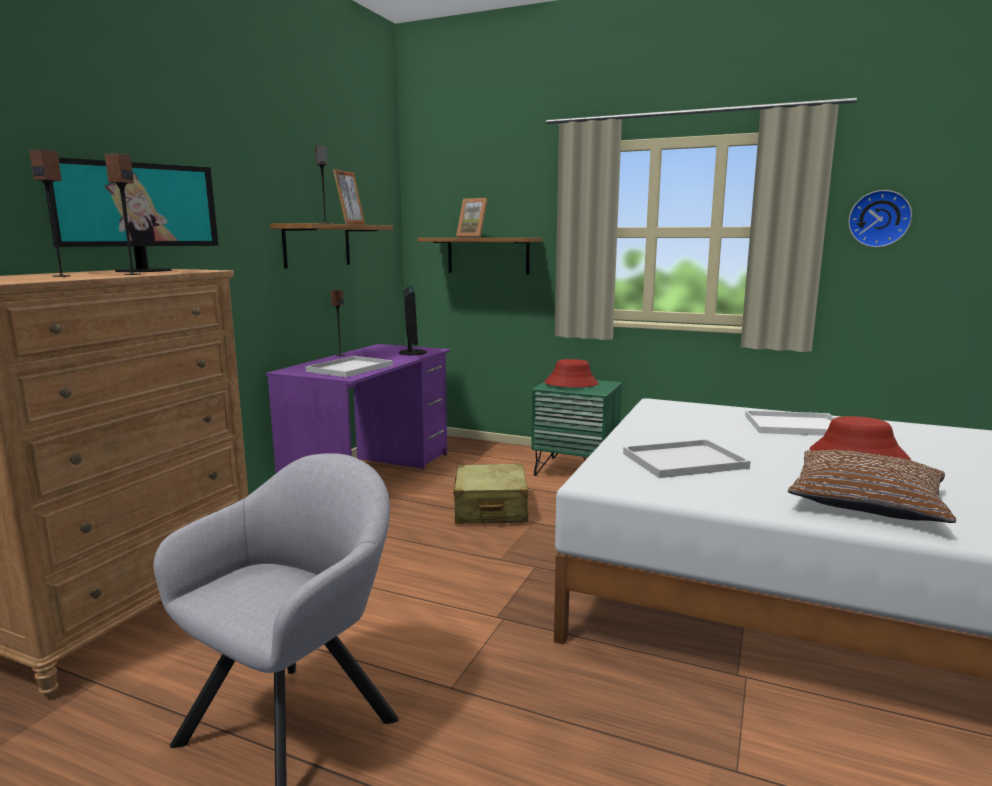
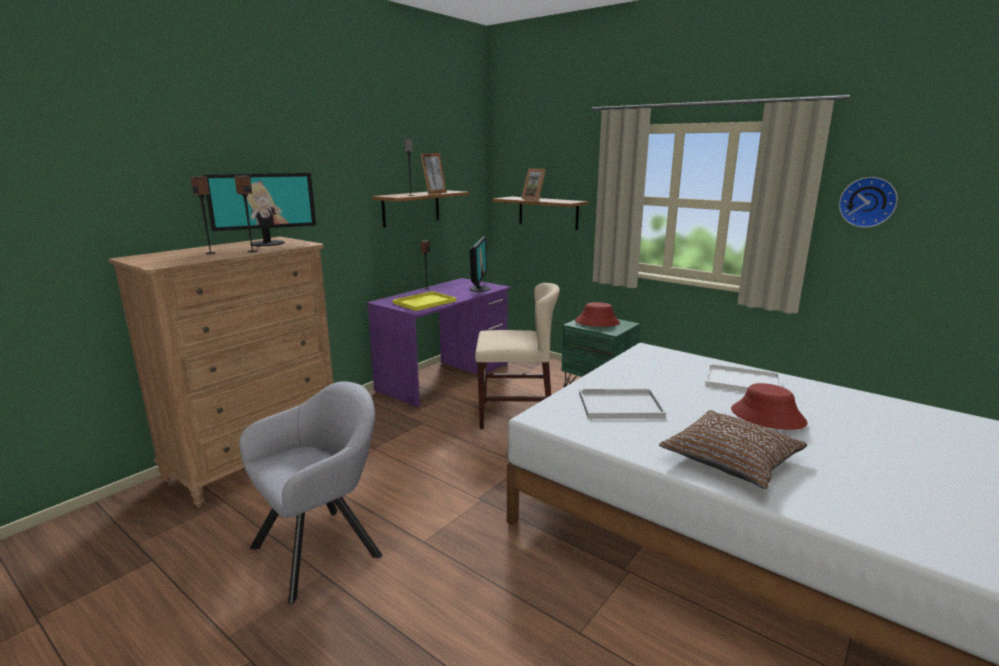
camera: 15 degrees right, 5 degrees up
(350, 368) = (424, 302): white tray -> yellow tray
(490, 509) = (516, 415): beige suitcase -> beige chair

